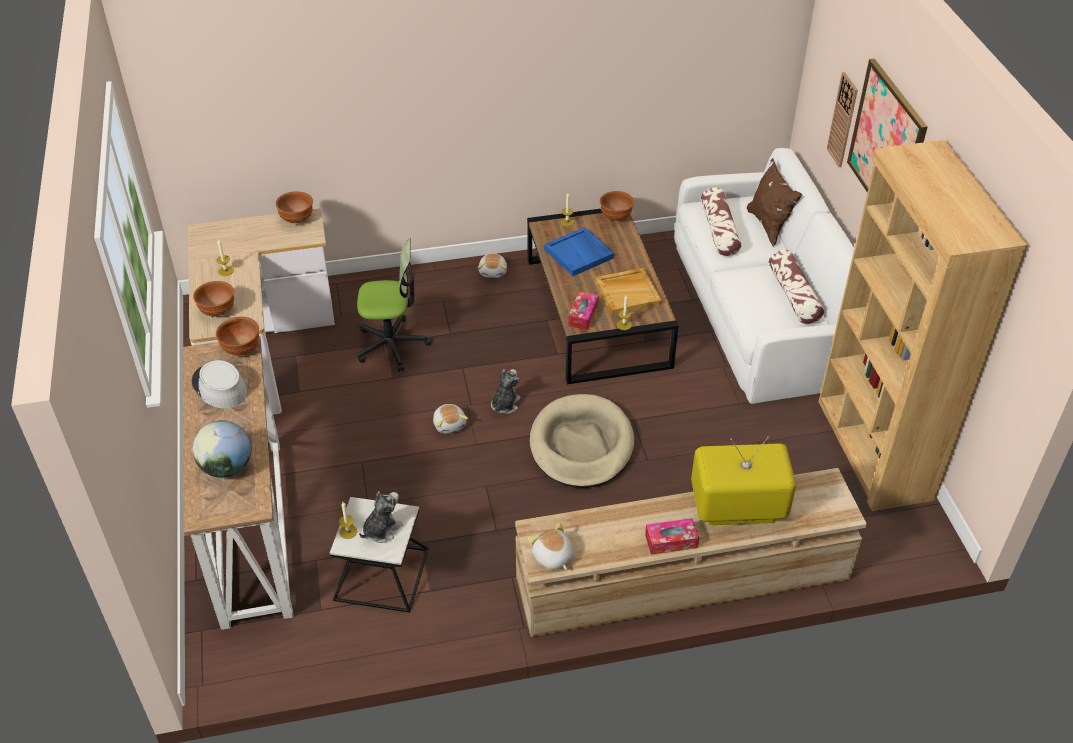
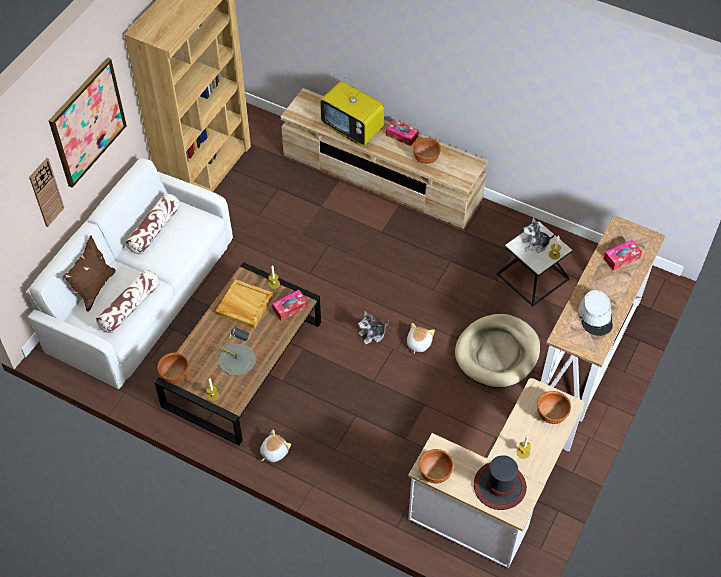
camera: 140 degrees left, 10 degrees up
(227, 467) = (621, 258): globe -> tissue box
(230, 239) = (499, 486): none -> hat
(241, 349) = (565, 337): brown bowl -> brown bowl (426, 158)
(392, 345) = (403, 433): office chair -> none
(552, 557) = (466, 163): plush toy -> none
(579, 254) = (237, 359): blue tray -> grey table lamp
(581, 445) = (355, 277): beige dog bed -> beige dog bed (497, 353)

